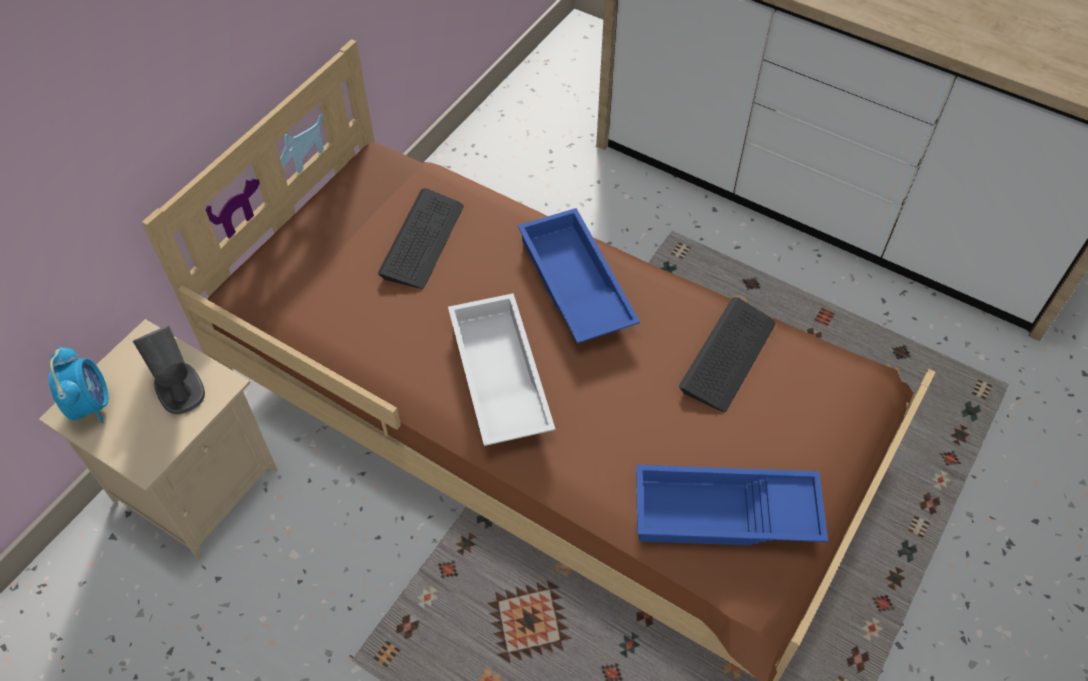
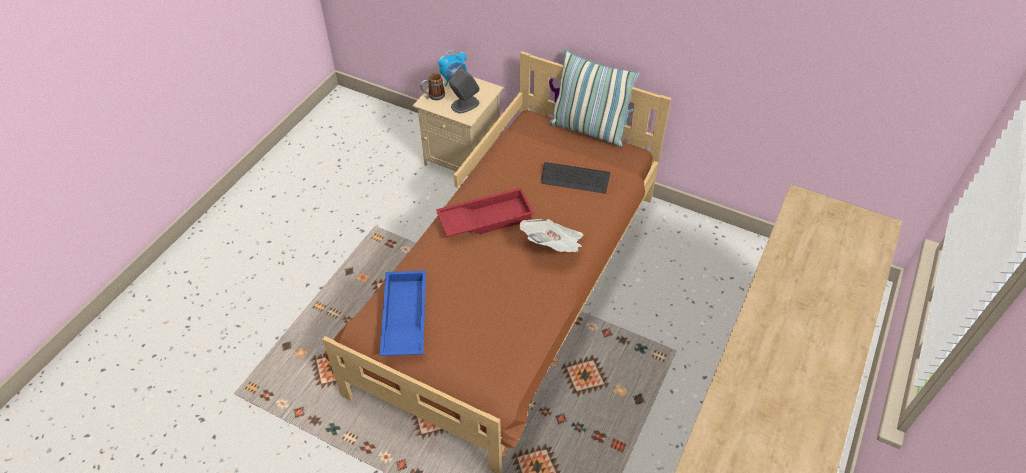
camera: 85 degrees right, 5 degrees down
(131, 447) = (433, 96): none -> mug
(299, 210) = (588, 130): none -> pillow
(497, 377) = (485, 218): white tray -> red tray
(573, 285) = (553, 246): blue tray -> newspaper
(728, 356) = (510, 321): keyboard -> none

